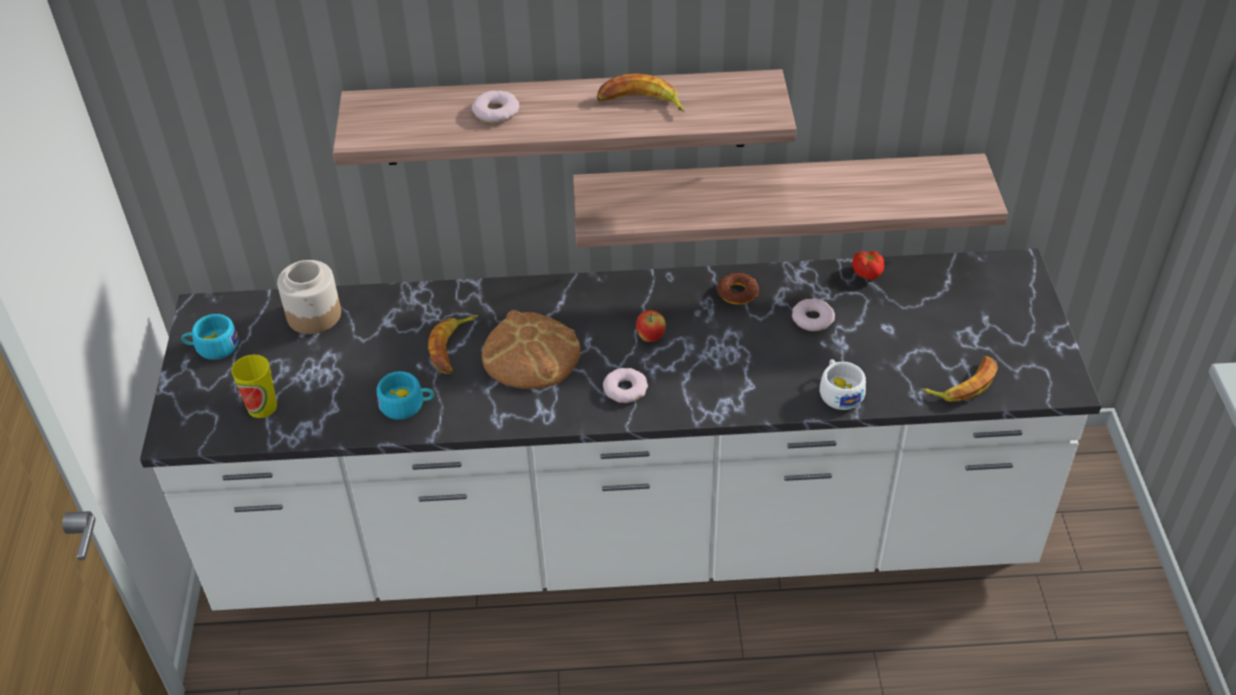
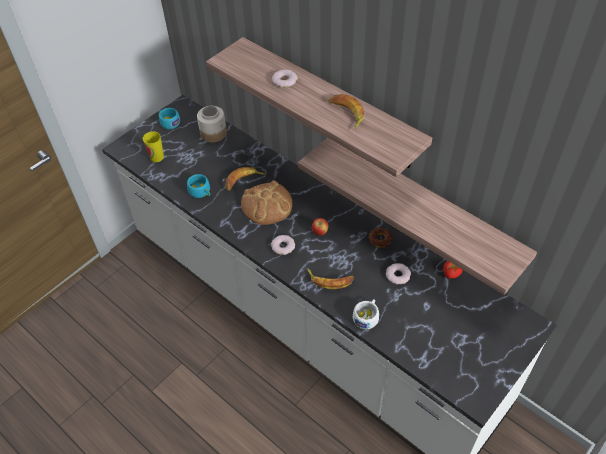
camera: 45 degrees right, 5 degrees up
(963, 384) = (427, 359): banana -> banana (330, 280)

